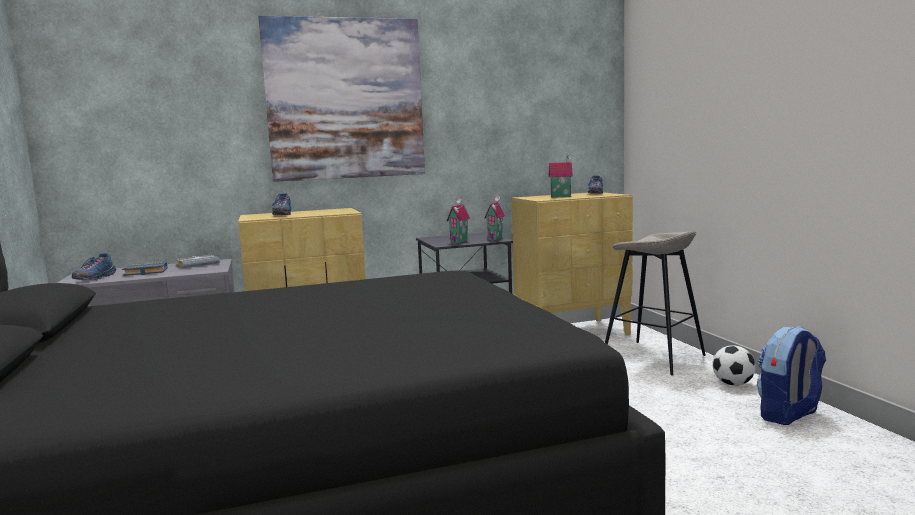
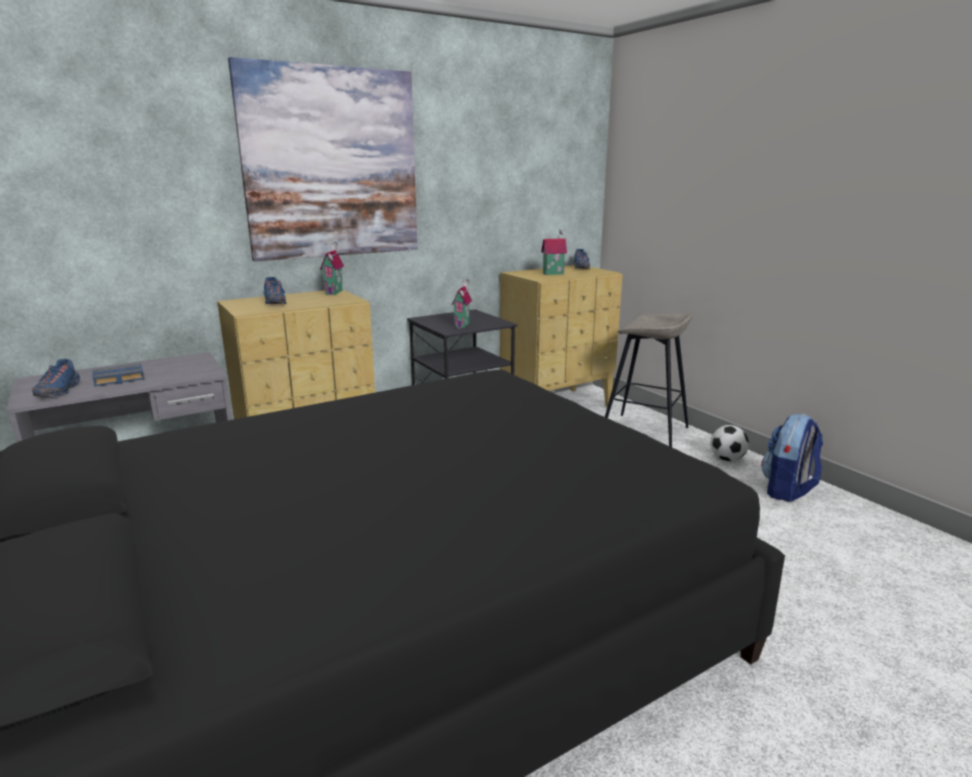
camera: 15 degrees left, 10 degrees up
(198, 264) = (177, 363): grey book -> none
(496, 238) = (497, 320): toy house -> toy house (335, 292)

